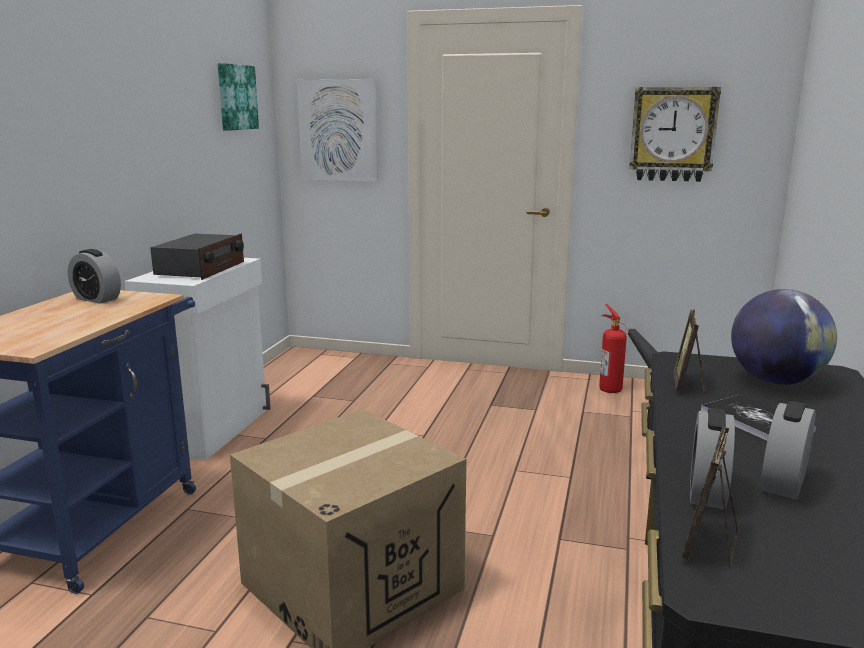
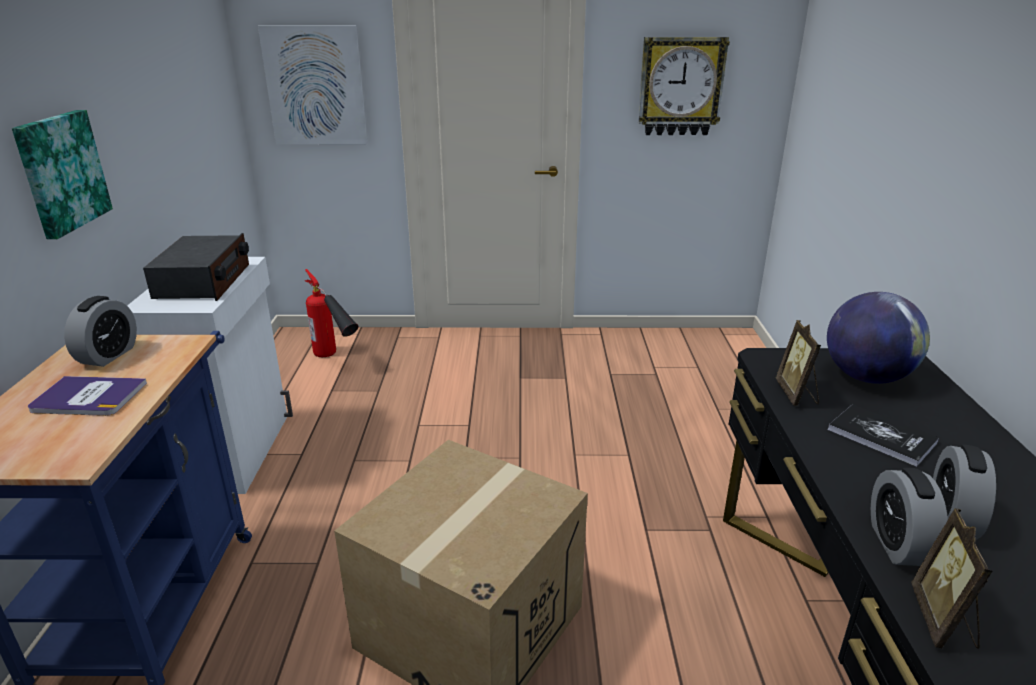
camera: 15 degrees left, 10 degrees up
(65, 318) = (88, 397): none -> book
(97, 299) = (108, 355): alarm clock -> alarm clock turned 90 degrees counterclockwise
(236, 97) = (194, 55): picture -> picture (61, 172)
(625, 396) = (642, 350): fire extinguisher -> fire extinguisher (335, 359)

